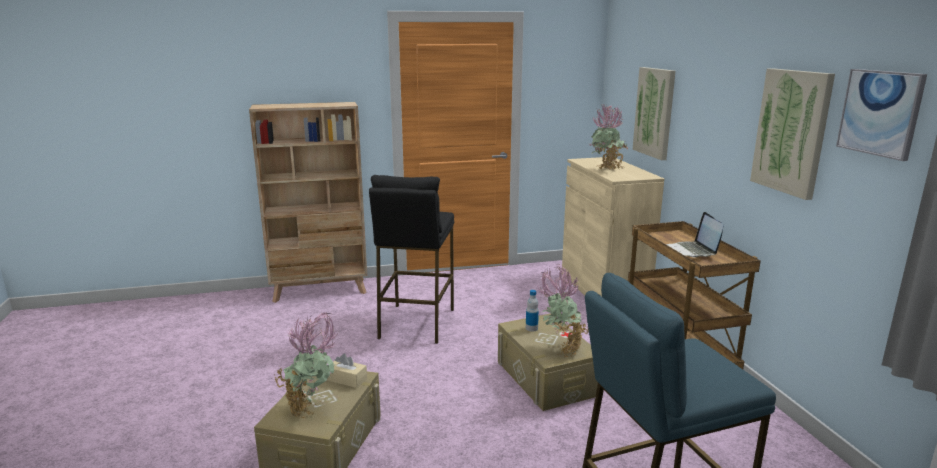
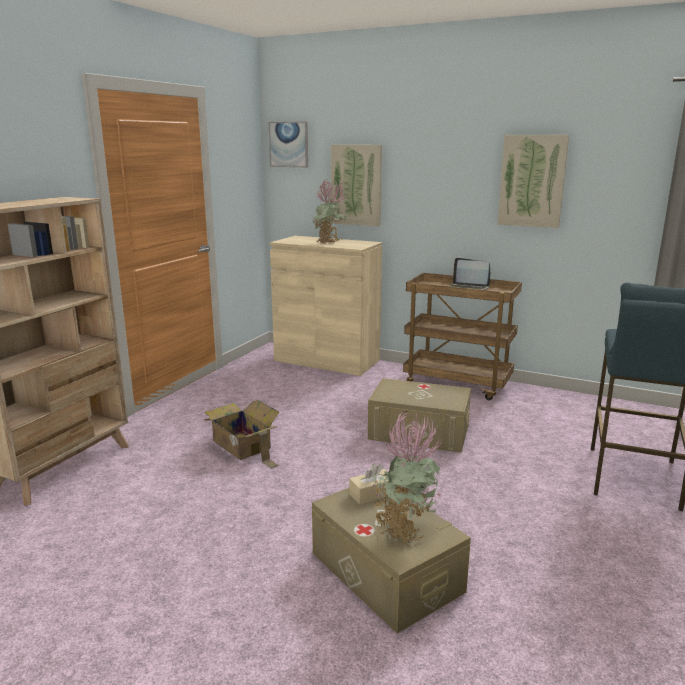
camera: 50 degrees left, 0 degrees up
(415, 323) = (242, 446): black stool -> cardboard box
(531, 328) = (397, 392): bottle -> none
(561, 349) = (444, 396): potted plant -> none
(880, 113) = (612, 158): picture -> picture (289, 144)

